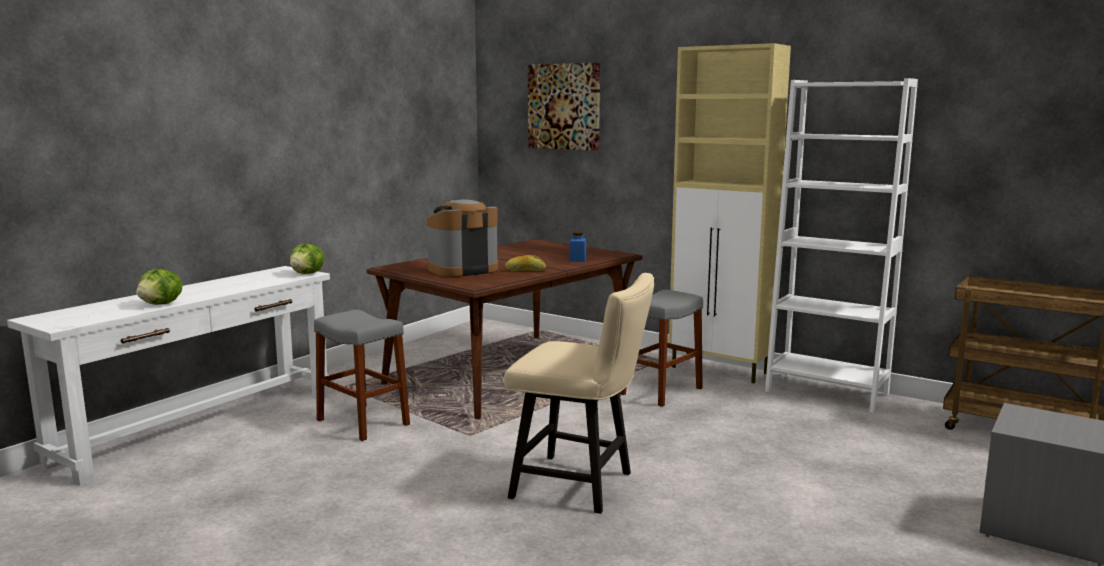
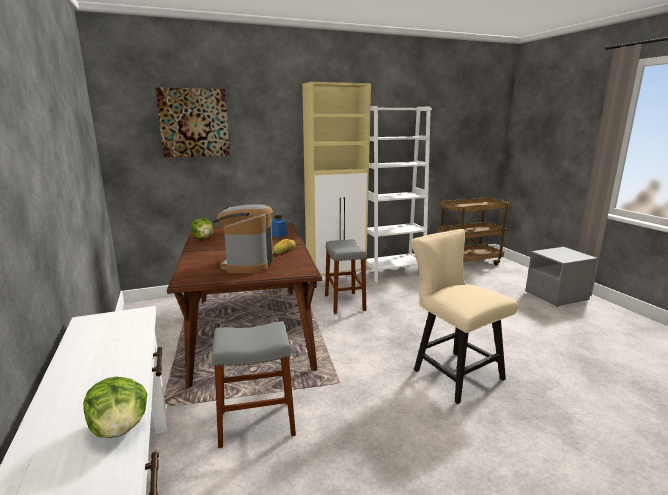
camera: 55 degrees left, 5 degrees up
(308, 274) = (138, 314): lettuce -> lettuce (204, 238)
(581, 486) = (452, 372): beige chair -> beige chair turned 90 degrees counterclockwise

